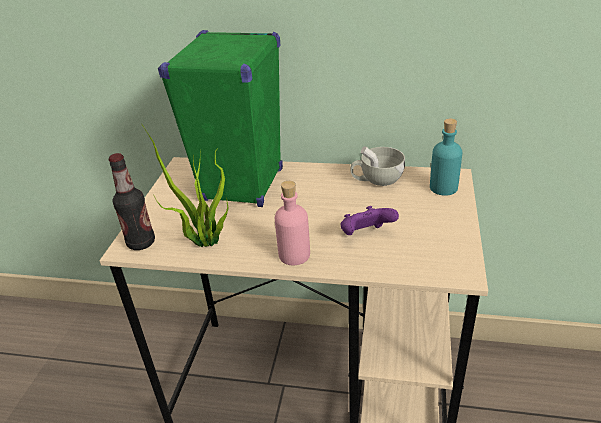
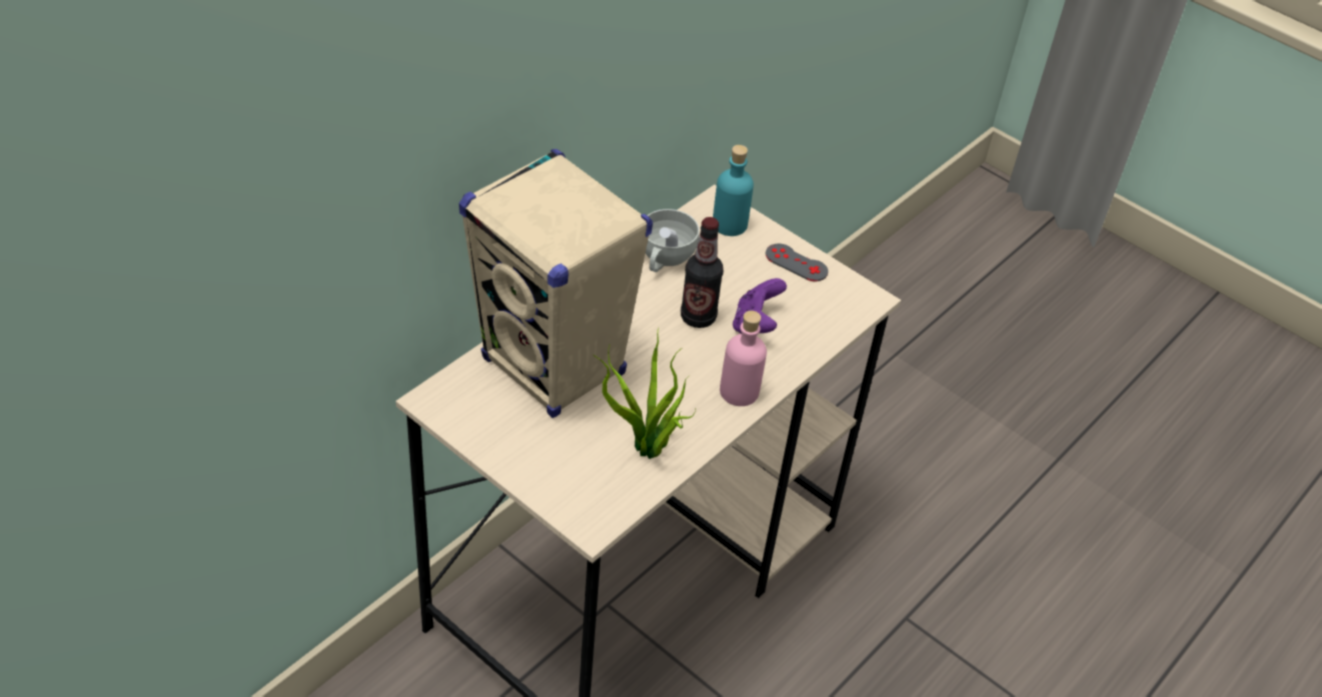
camera: 65 degrees left, 10 degrees up
(141, 243) = (593, 506): bottle -> bottle (698, 317)
(242, 185) = (554, 367): green speaker -> beige speaker
(449, 226) = (796, 263): none -> grey game controller

